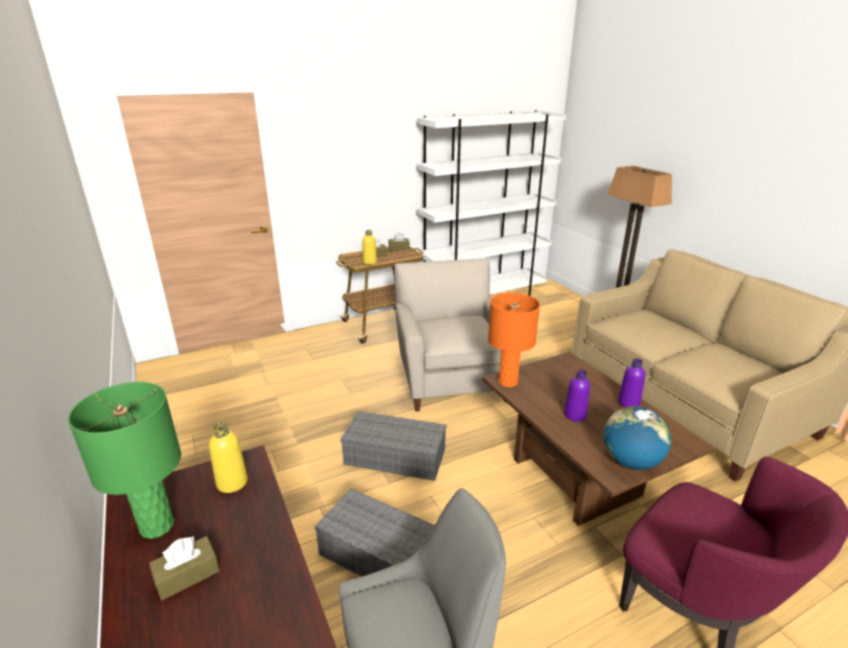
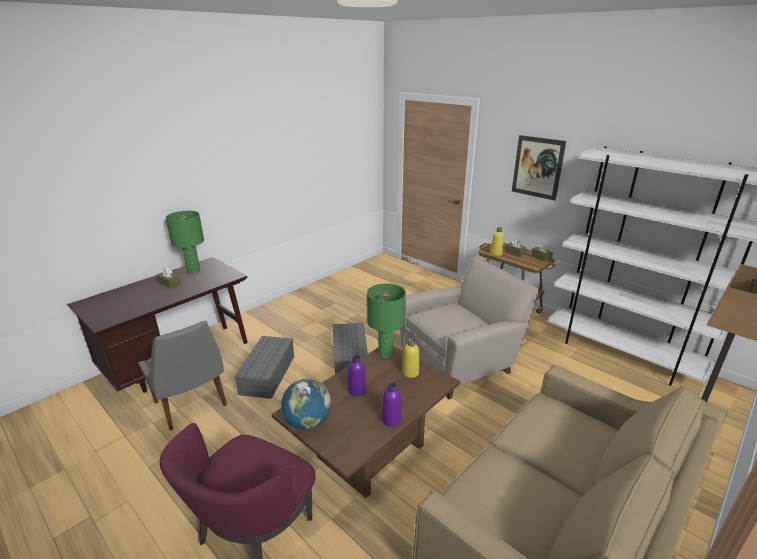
camera: 70 degrees right, 0 degrees up
(232, 482) = (219, 276): yellow bottle -> yellow bottle (410, 373)
(359, 154) = (537, 167): none -> picture
(507, 382) = (385, 353): orange table lamp -> green table lamp

